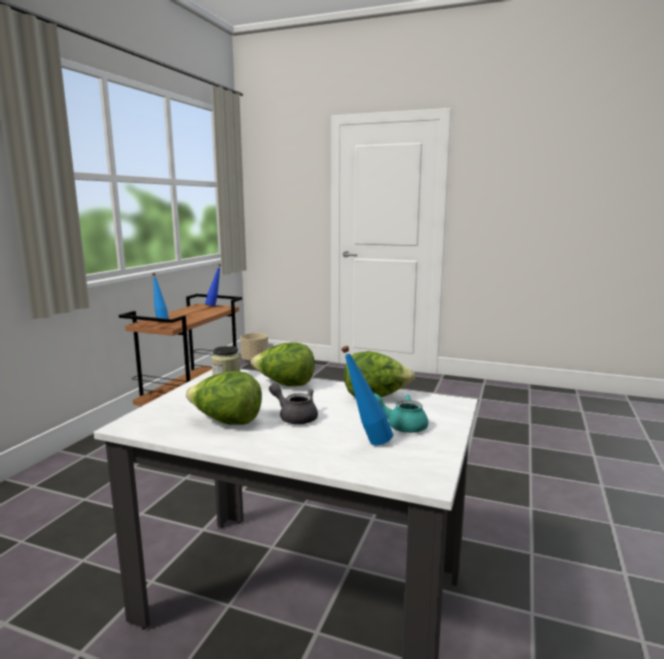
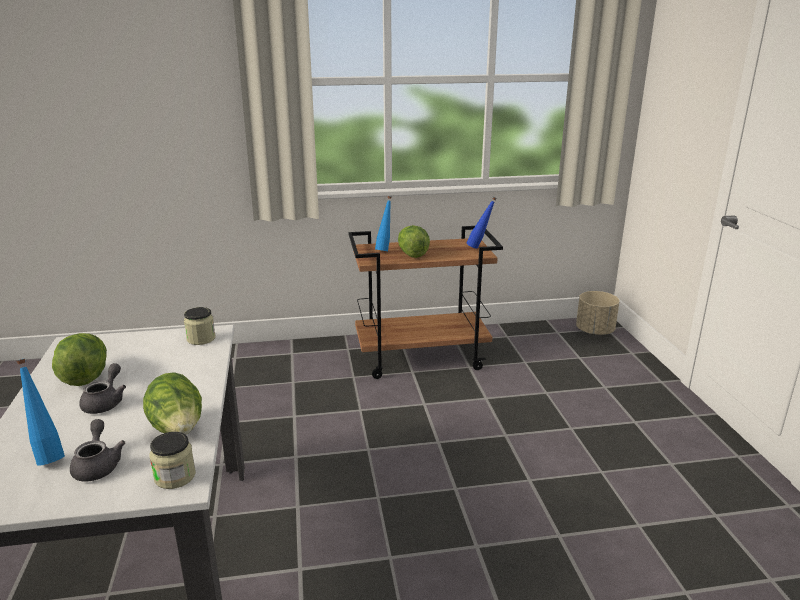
camera: 60 degrees right, 10 degrees up
(285, 384) = (194, 371): lettuce -> lettuce (412, 254)
(401, 425) = (98, 465): turquoise teapot -> grey teapot
(440, 404) = (175, 476): none -> jar

